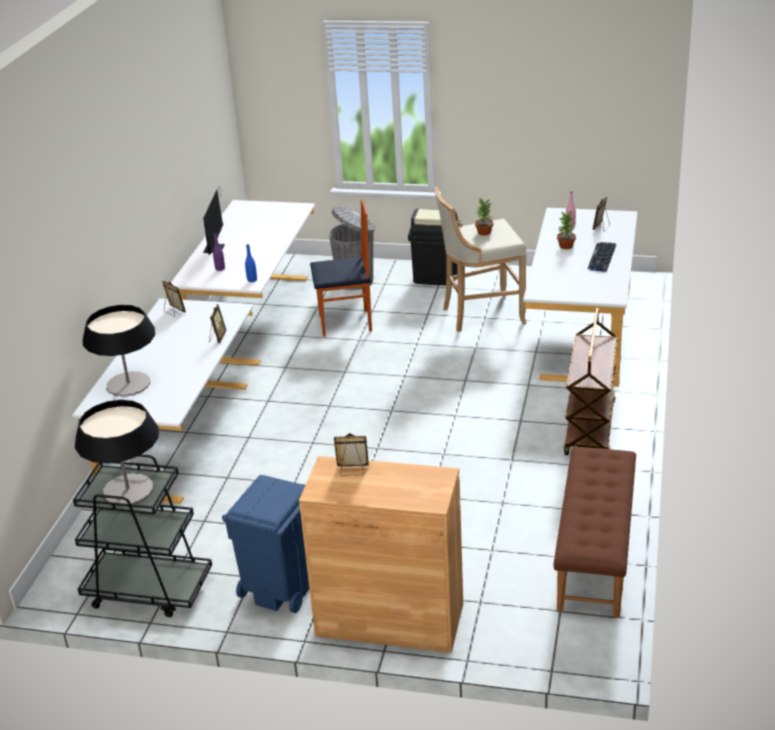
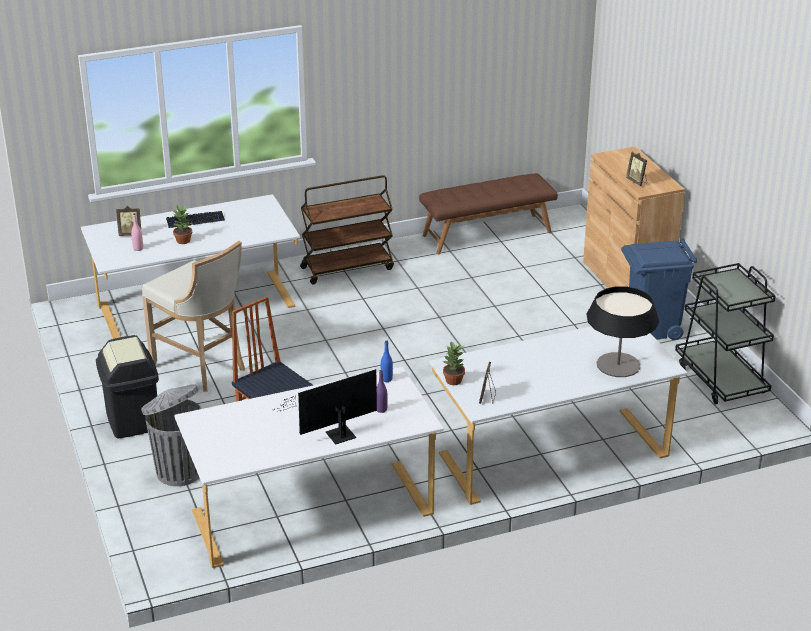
camera: 125 degrees left, 0 degrees up
(127, 489) = (733, 288): table lamp -> none
(217, 338) = (504, 352): picture frame -> none
(483, 232) = (185, 284): potted plant -> potted plant (453, 381)

